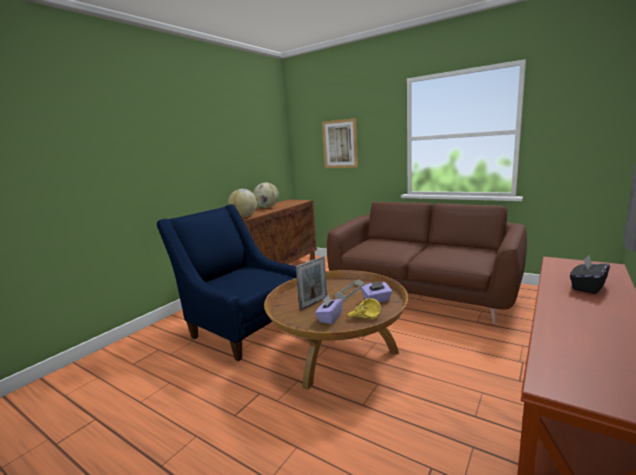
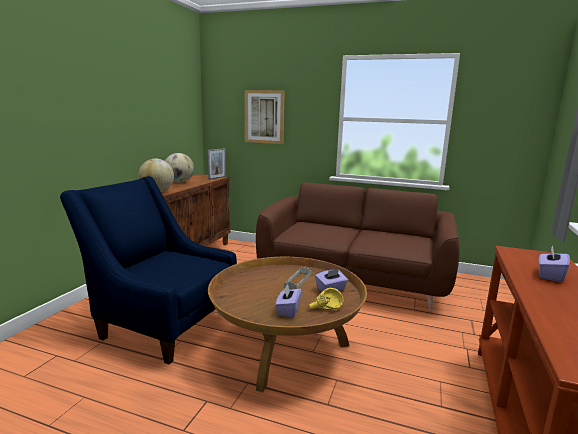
camera: 15 degrees left, 0 degrees up
(313, 303) = (263, 294): picture frame -> picture frame (217, 178)
(587, 287) = (550, 275): black tissue box -> purple tissue box

